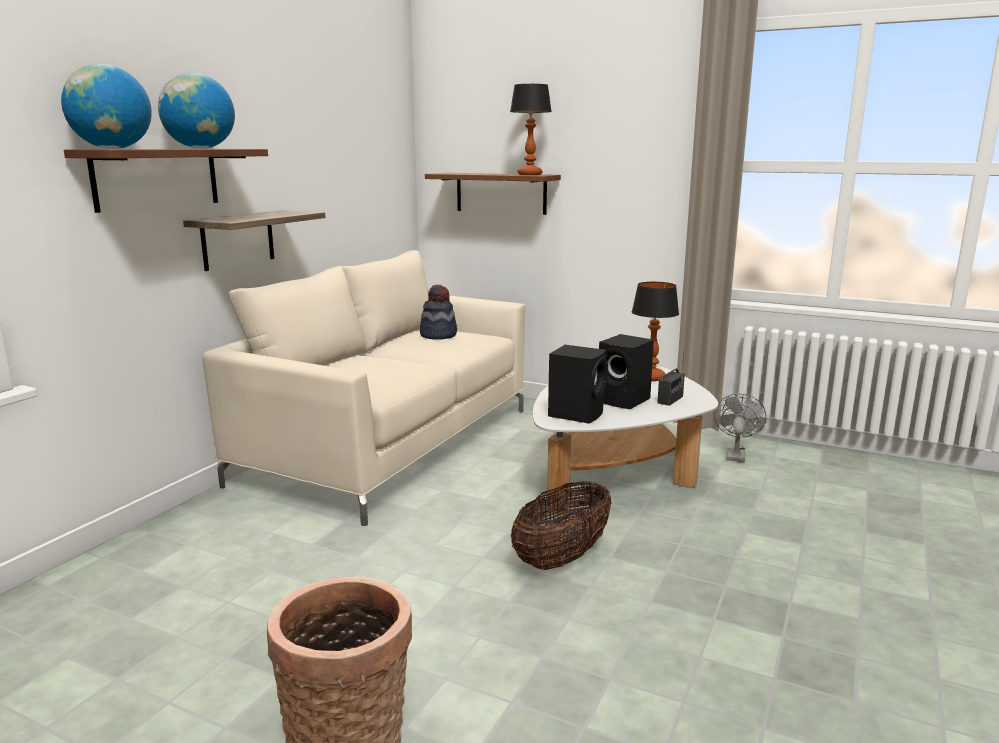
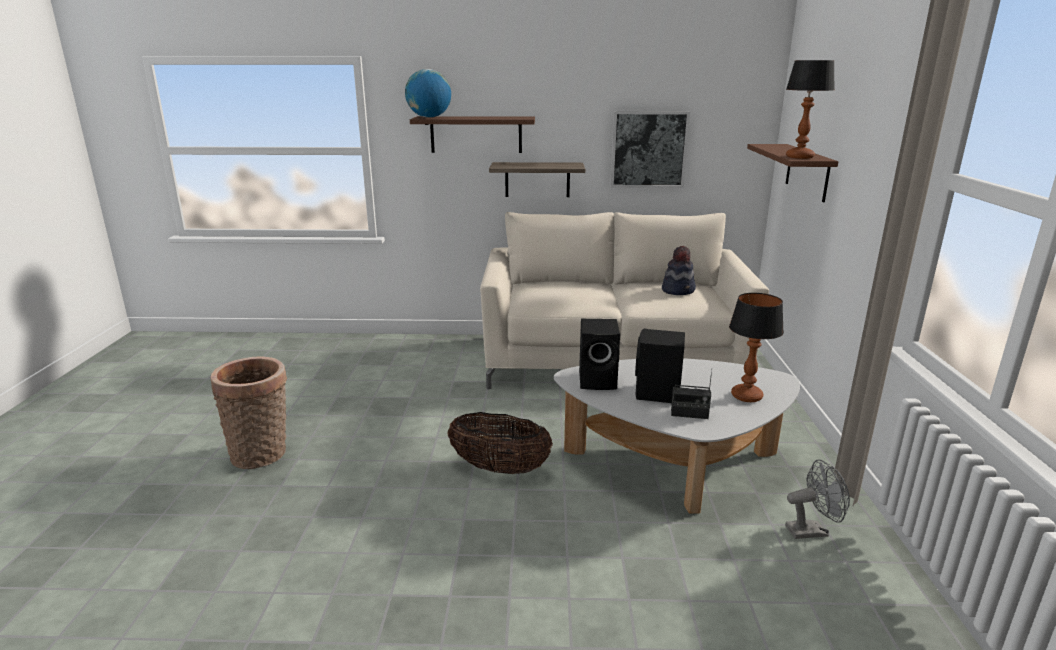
camera: 65 degrees right, 5 degrees up
(200, 148) = (490, 117): globe -> none
(335, 188) = (648, 149): none -> picture

